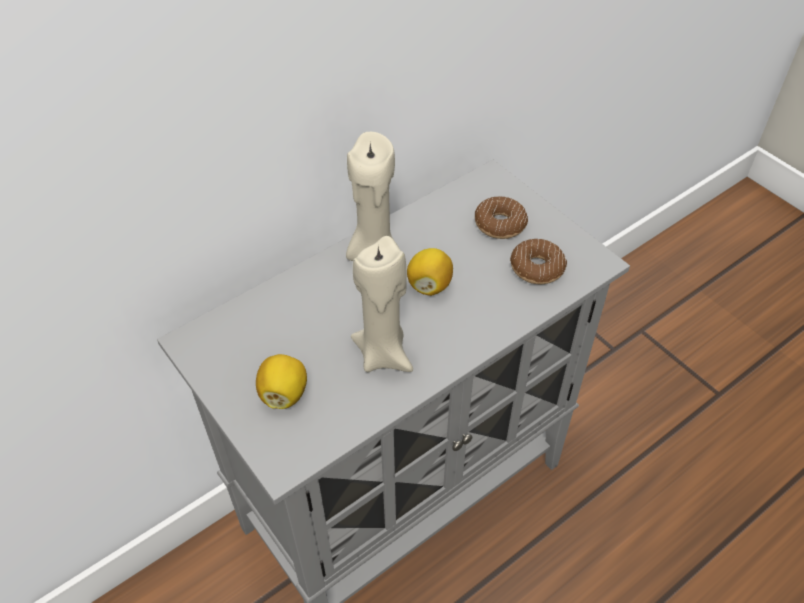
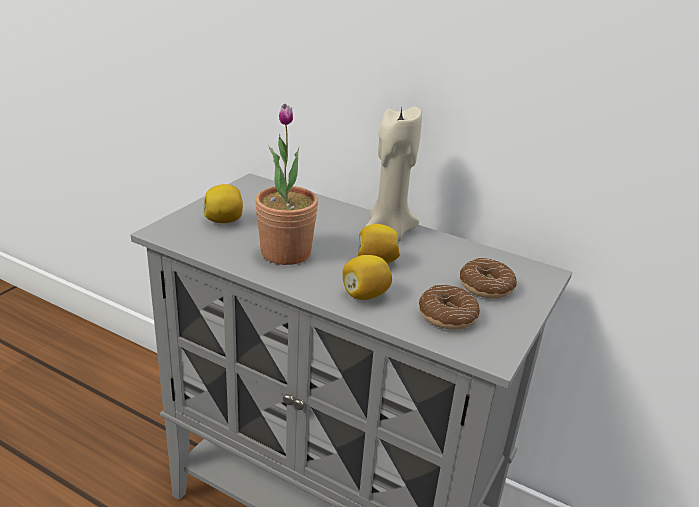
camera: 65 degrees right, 20 degrees down
(384, 354) = (286, 253): beige candle -> potted plant
(487, 314) = (365, 295): none -> lemon

